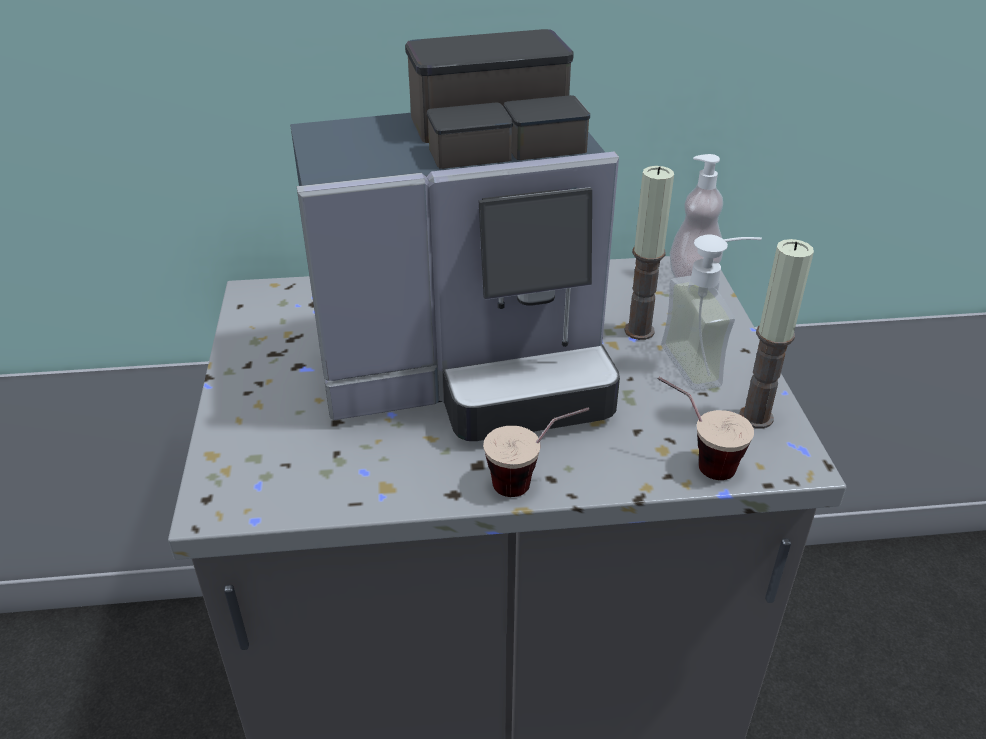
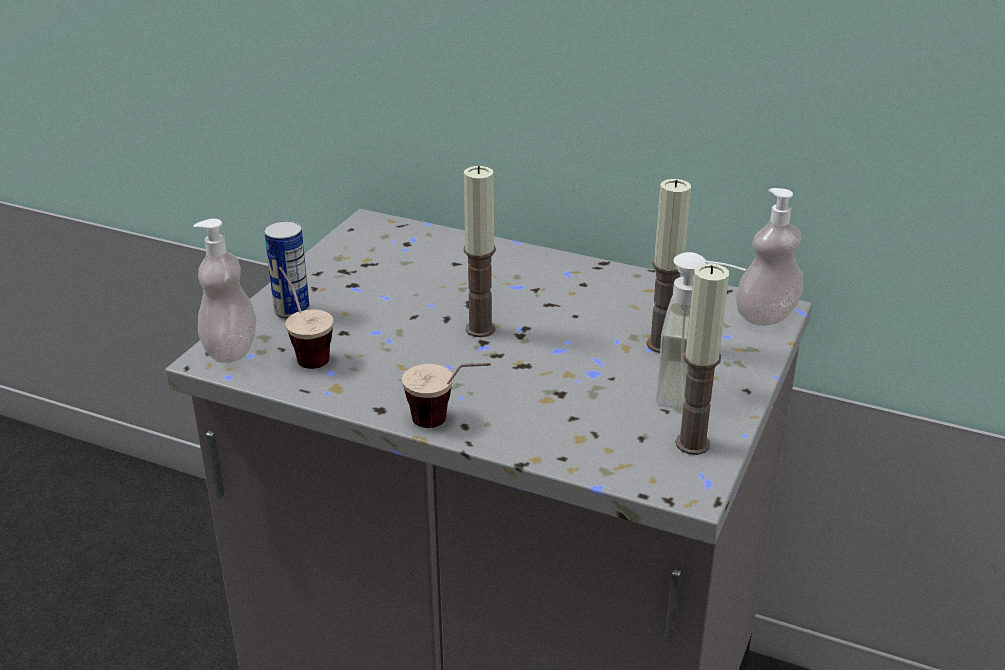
camera: 30 degrees right, 5 degrees down
(229, 487) = (231, 350): none -> soap dispenser
(258, 417) = (292, 311): none -> can
(469, 370) = (480, 329): coffee machine -> candle
(695, 461) = (597, 456): cup -> cup (305, 352)

